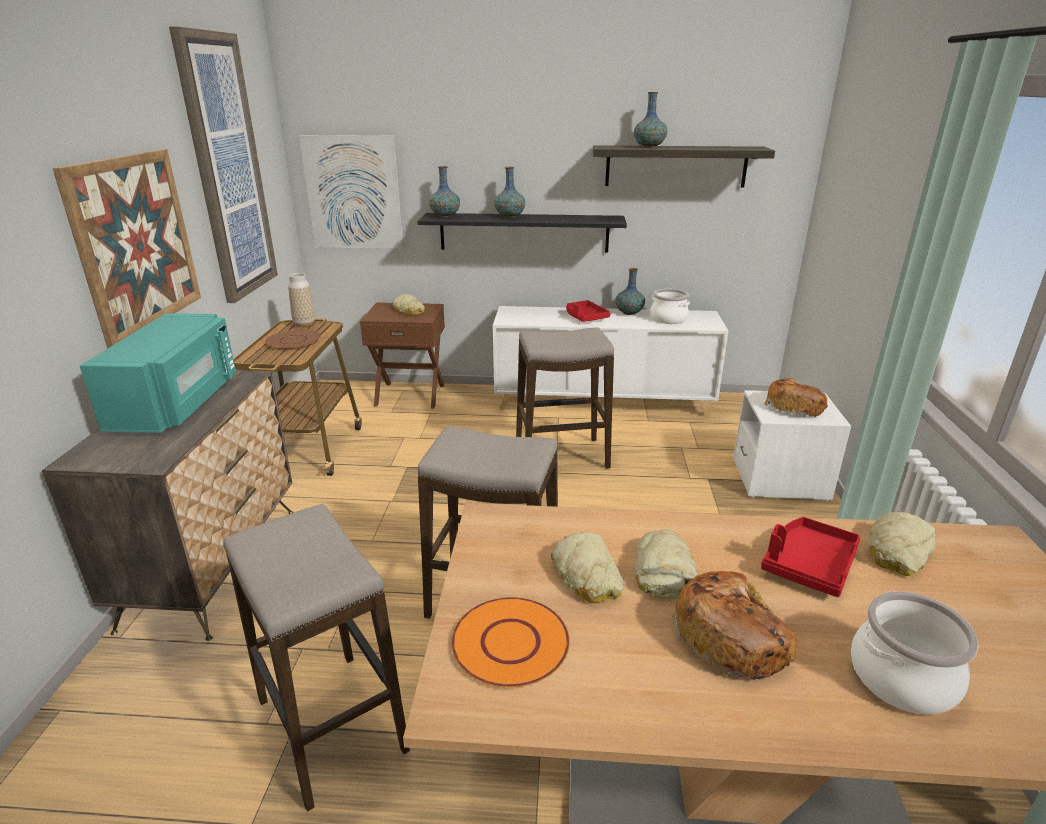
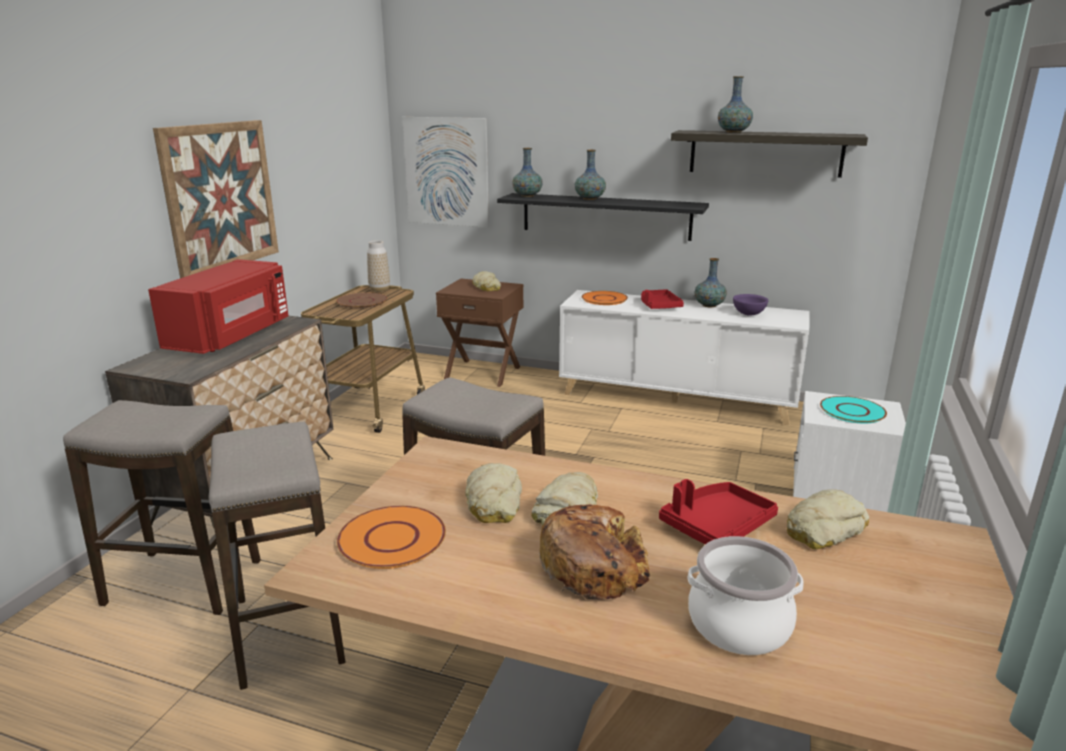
camera: 15 degrees right, 5 degrees down
(179, 403) = (232, 336): turquoise microwave -> red microwave
(227, 169) = (323, 143): picture -> none
(530, 314) = (604, 299): none -> orange plate
(562, 457) = (607, 444): stool -> stool (183, 583)
(668, 319) = (748, 314): cooking pot -> purple bowl
(793, 406) = (852, 411): bread -> turquoise plate

